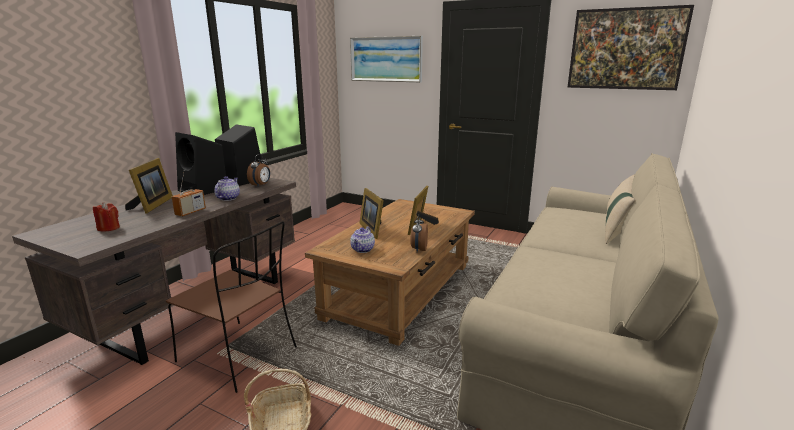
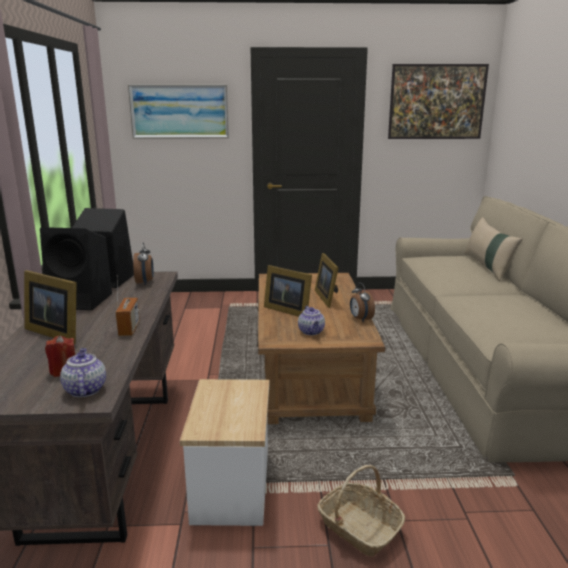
camera: 30 degrees left, 0 degrees up
(152, 205) = (55, 332): picture frame -> picture frame turned 150 degrees clockwise
(228, 198) = (139, 304): teapot -> teapot (84, 389)
(240, 355) = (230, 487): brown chair -> side table

